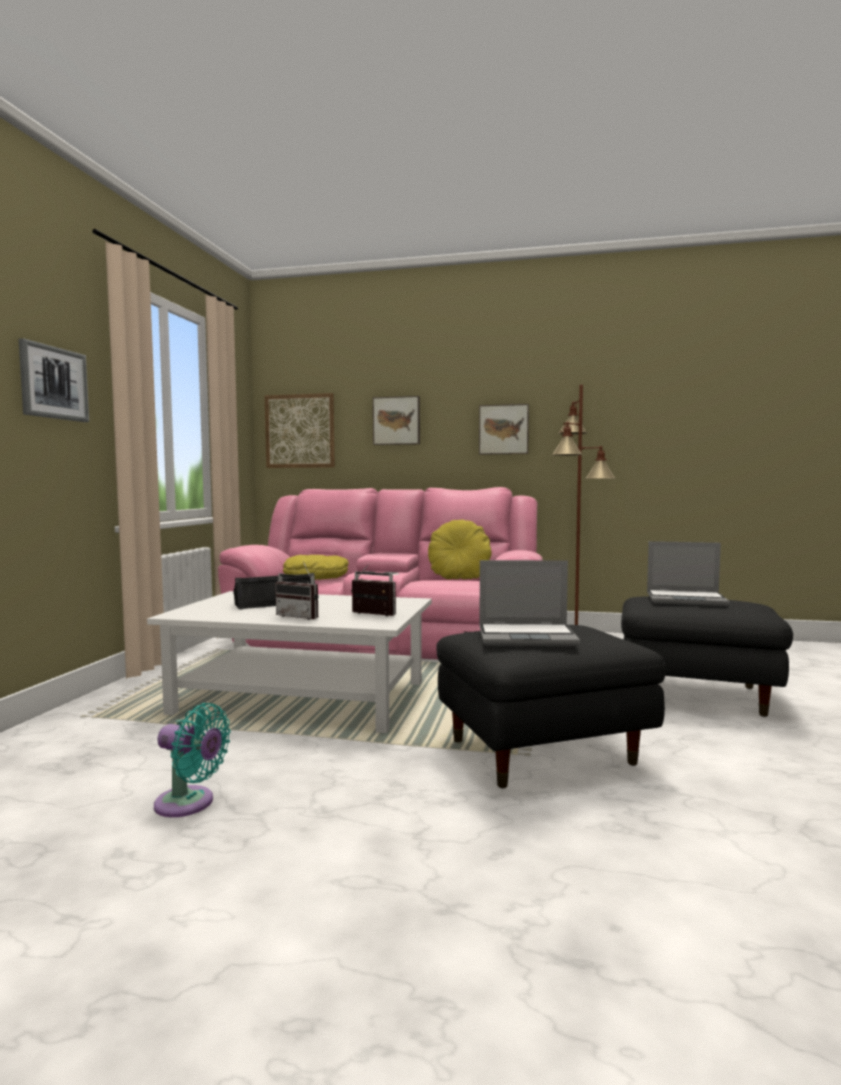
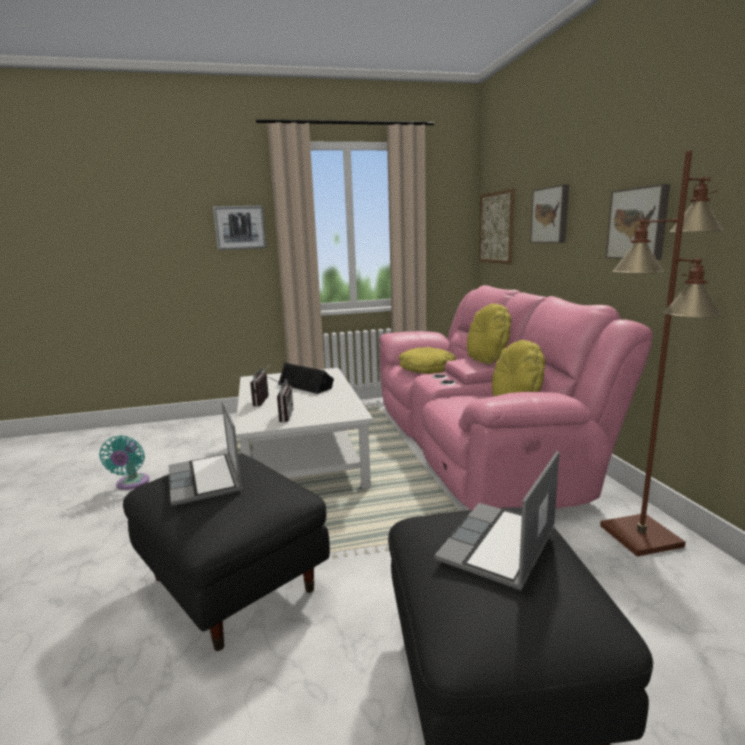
camera: 65 degrees right, 10 degrees up
(388, 553) = (487, 361): none -> yellow pillow
(686, 600) = (499, 547): laptop -> laptop turned 45 degrees clockwise

